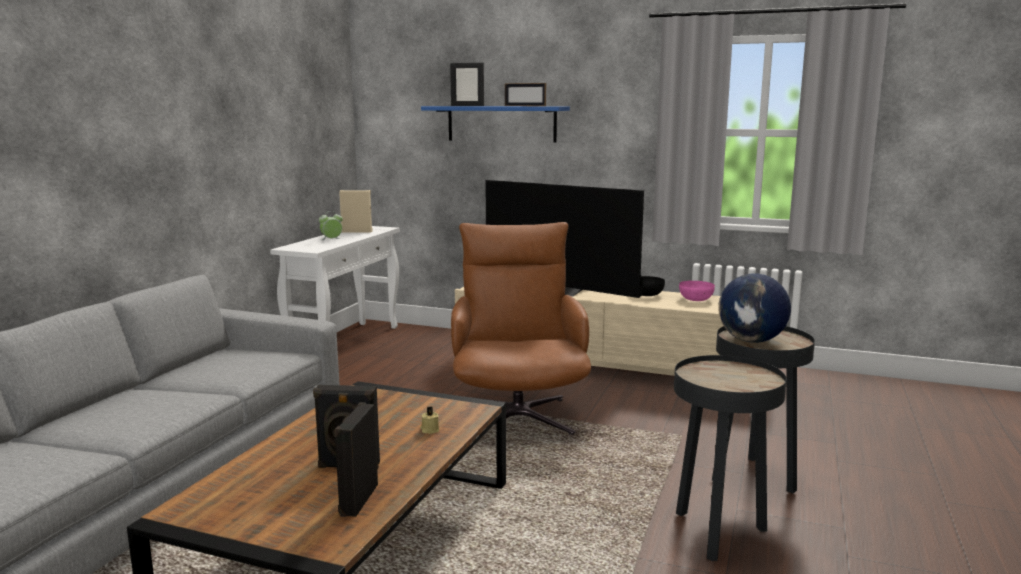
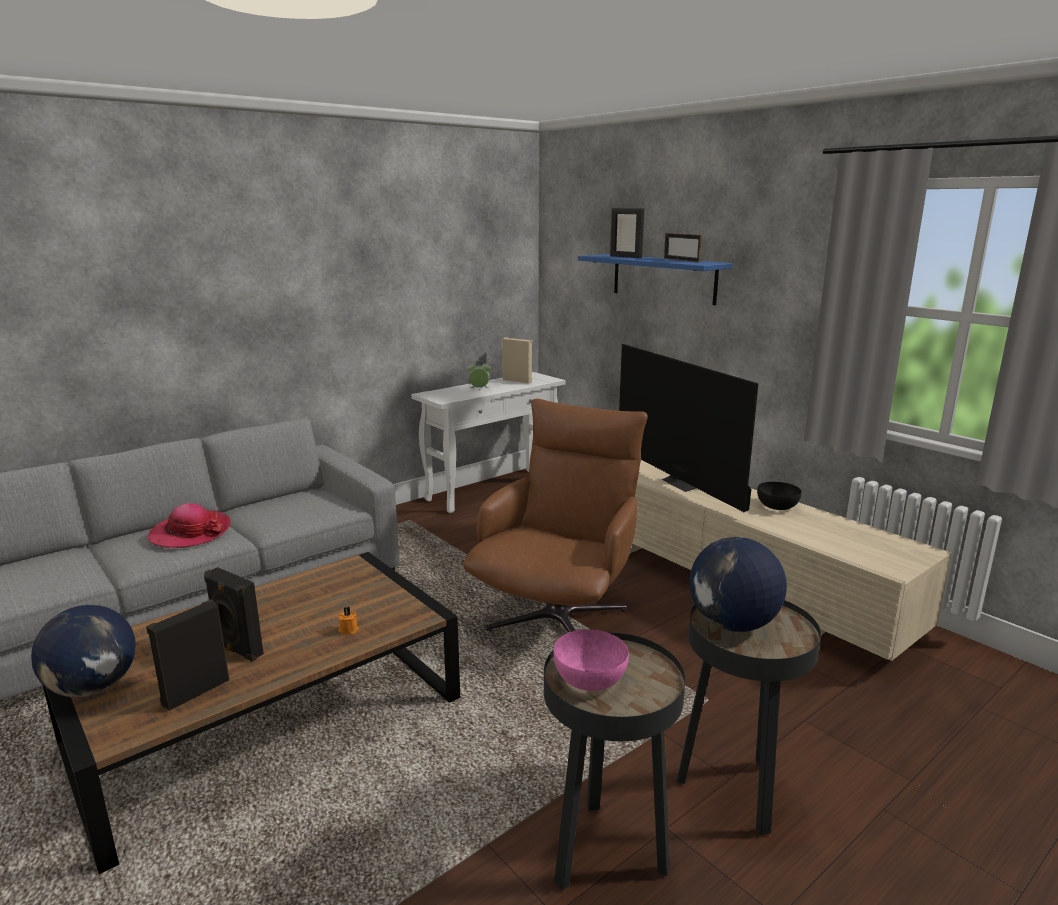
camera: 30 degrees right, 5 degrees up
(150, 399) = (190, 533): none -> hat
(245, 526) = (94, 688): none -> globe
(429, 430) = (348, 629): beige candle -> orange candle
(695, 299) = (831, 526): pink bowl -> pink bowl (589, 678)

